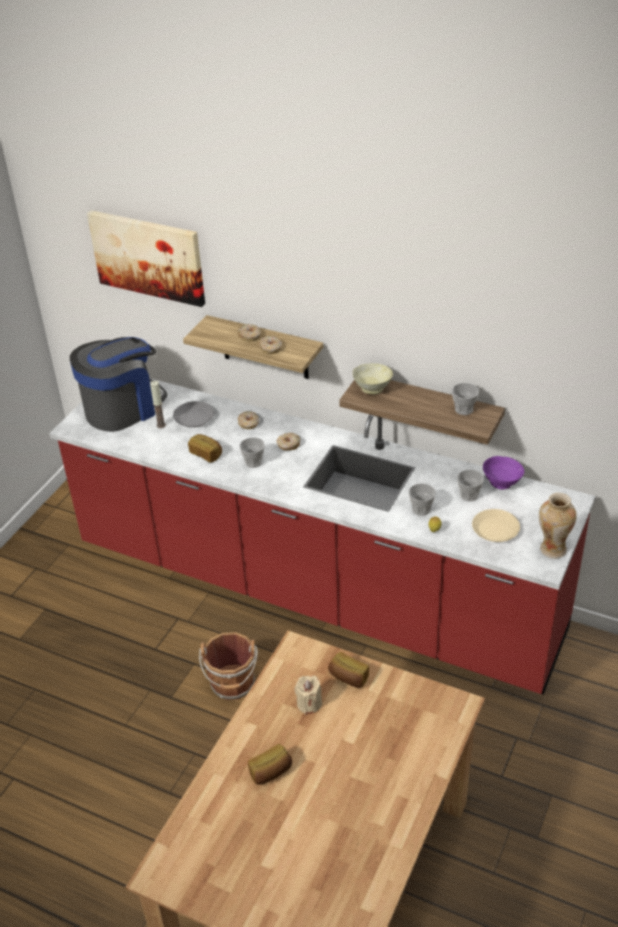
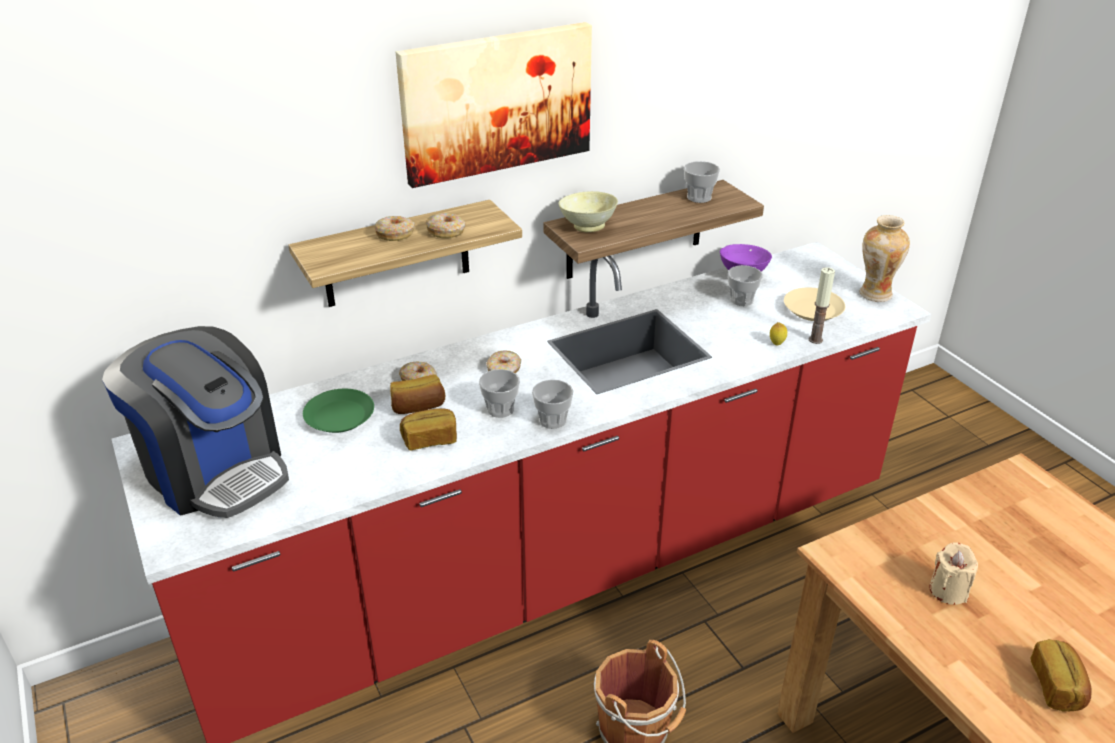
camera: 55 degrees left, 5 degrees down
(123, 408) = (214, 470): coffee machine -> coffee machine turned 135 degrees clockwise
(148, 257) = (160, 180): picture -> picture (496, 102)
(161, 425) = (310, 452): candle -> candle (815, 340)
(193, 418) = (339, 417): grey plate -> green plate
(348, 678) = (923, 536): bread -> bread (418, 407)
(421, 509) = (732, 336): cup -> cup (552, 420)

